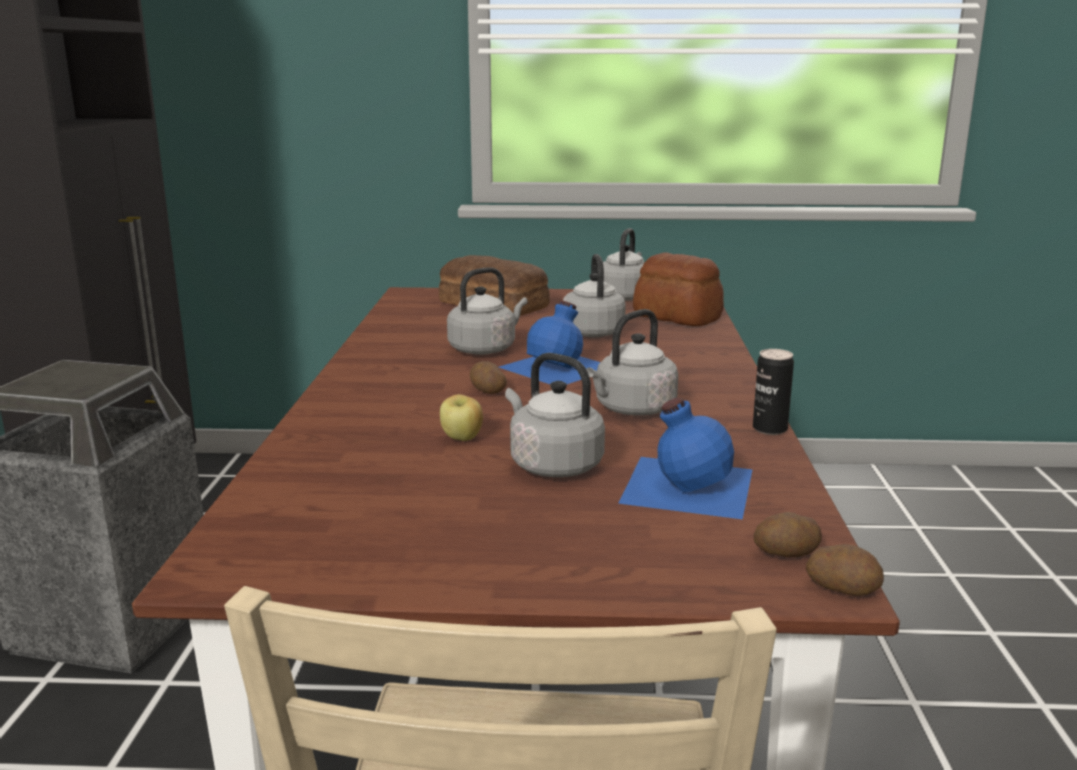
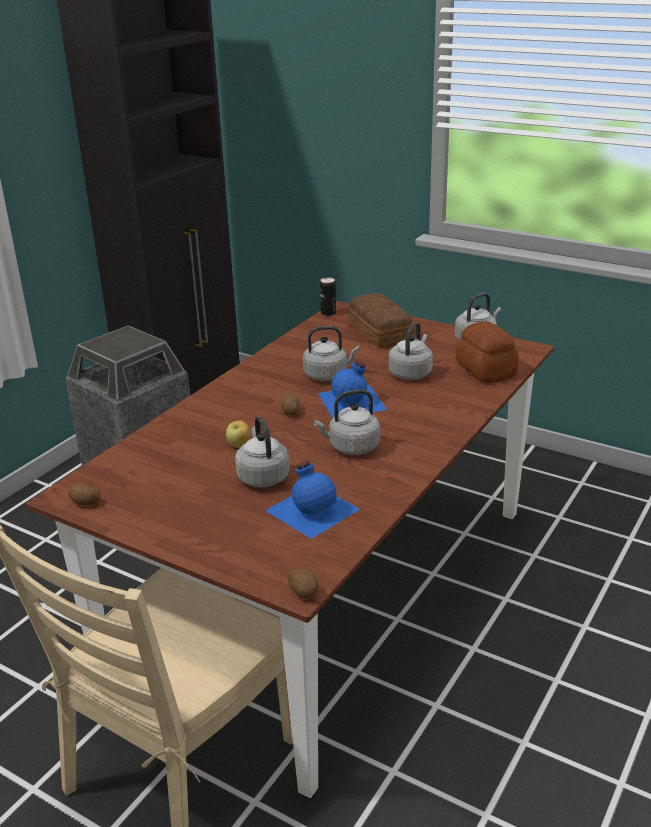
camera: 30 degrees right, 10 degrees up
(769, 429) = (410, 483): can -> can (328, 313)
(787, 554) = (304, 565): potato -> potato (85, 502)

